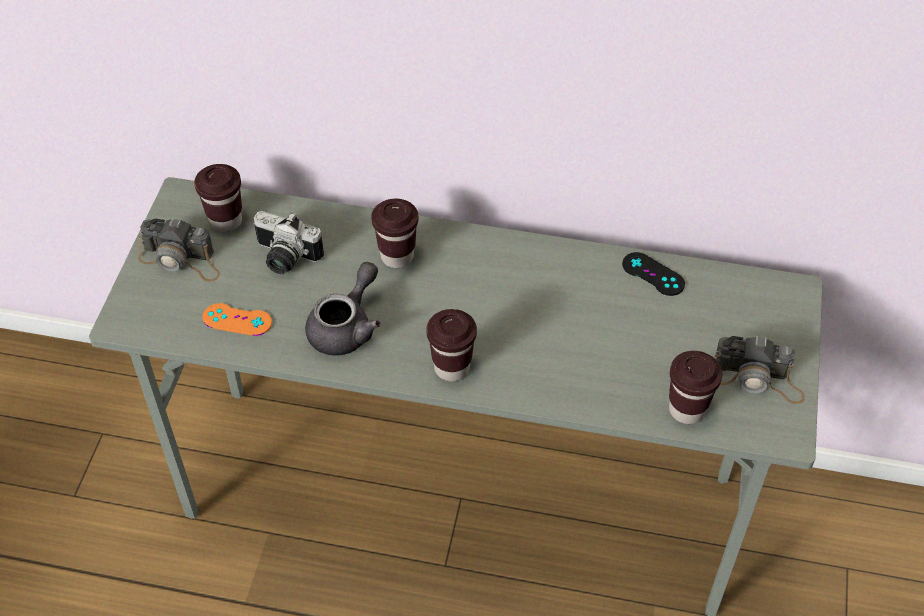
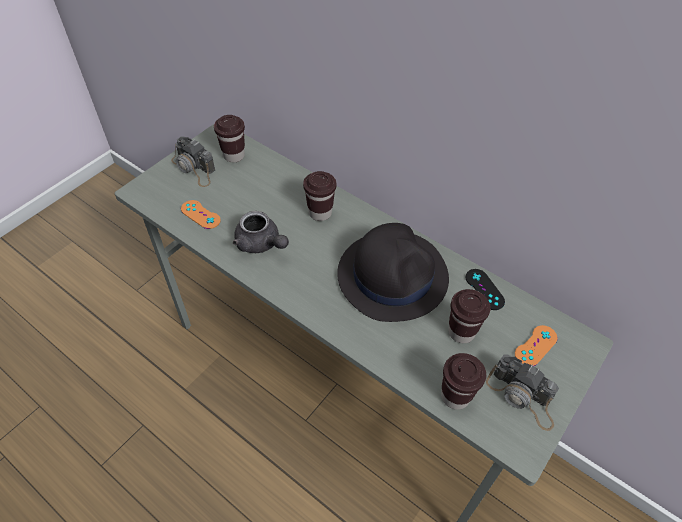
camera: 25 degrees right, 0 degrees up
(284, 258) = (252, 189): camera -> none
(346, 327) = (261, 244): grey teapot -> grey teapot turned 75 degrees clockwise
(452, 368) = (309, 297): brown cup -> brown cup (461, 332)
(536, 300) = (392, 275): none -> black hat
(743, 317) = (535, 346): none -> orange game controller

